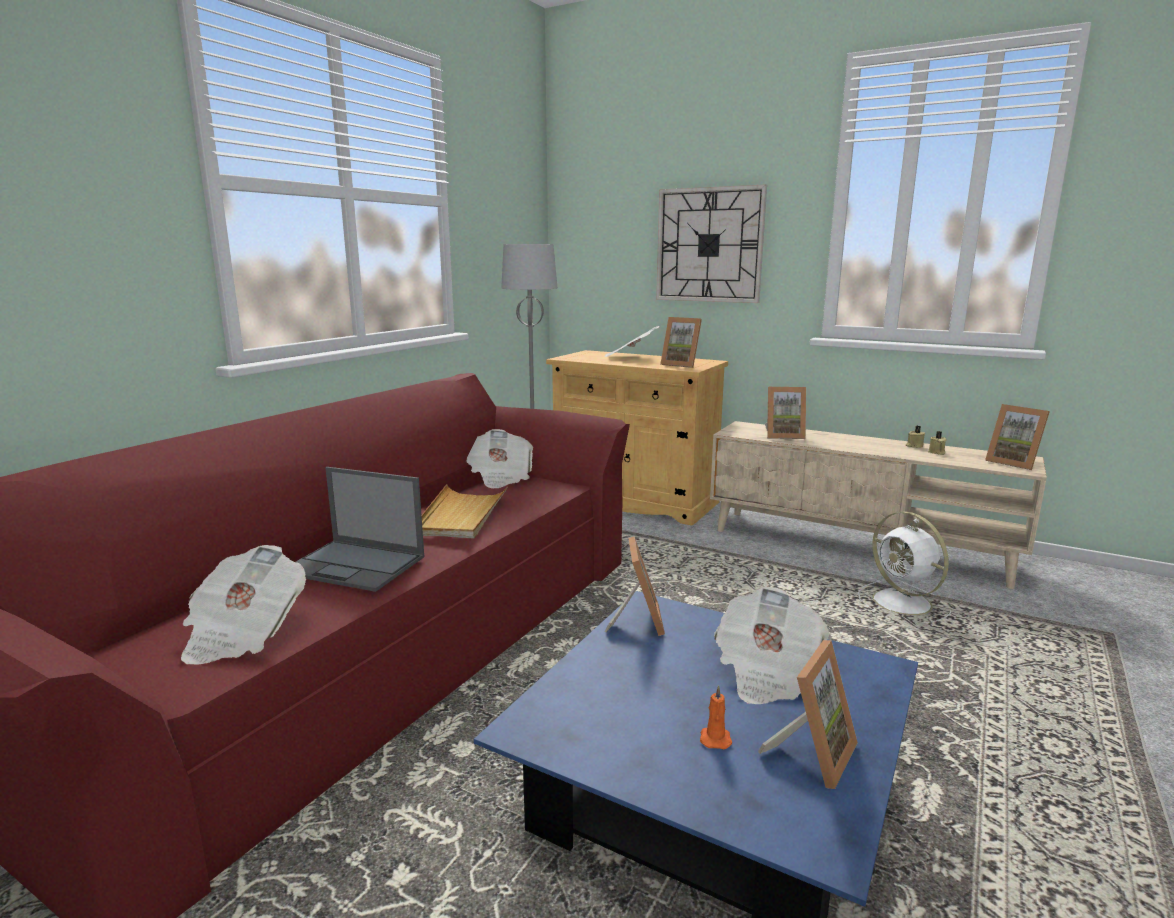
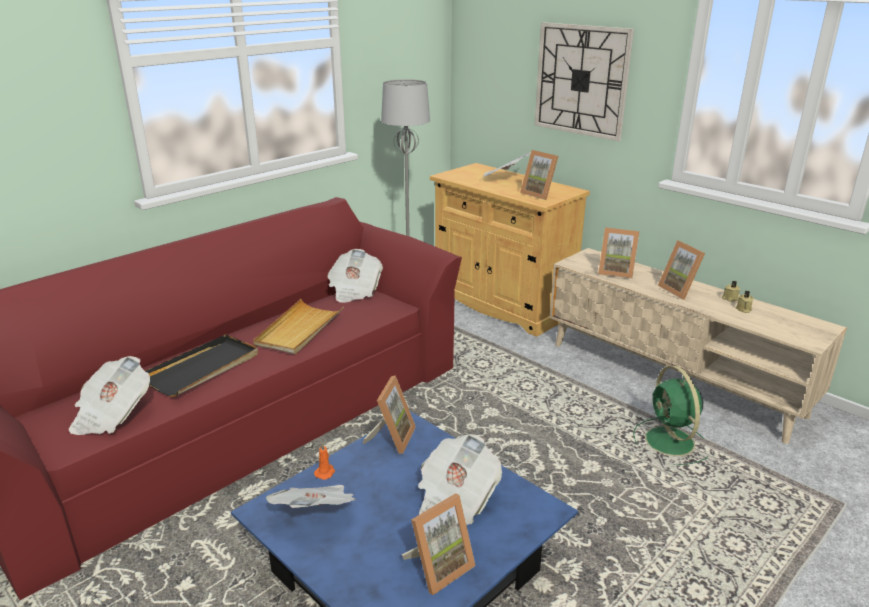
camera: 15 degrees right, 10 degrees up
(356, 565) = (203, 368): laptop -> black tray
(600, 720) = (316, 513): none -> newspaper
(715, 738) = (382, 542): orange candle -> orange candle (325, 472)
(904, 604) = (670, 443): white fan -> green fan
(1013, 463) = (807, 331): picture frame -> picture frame (680, 290)

